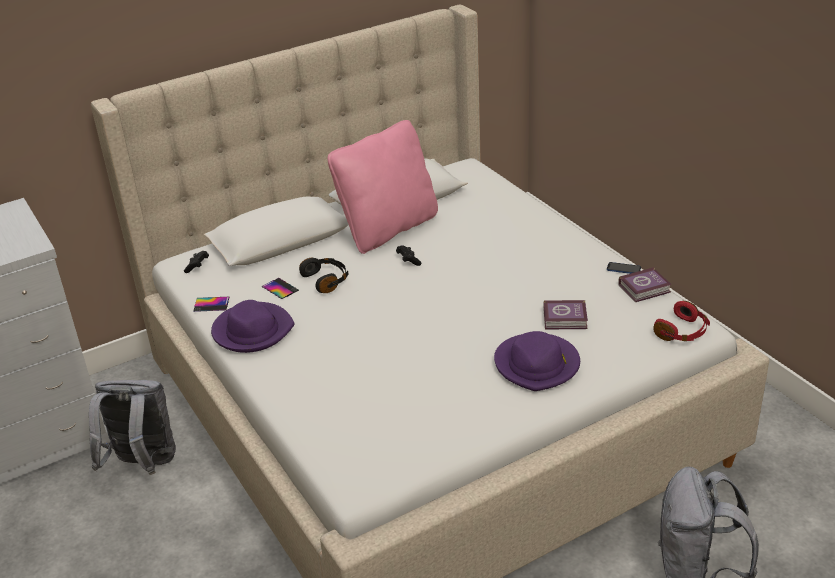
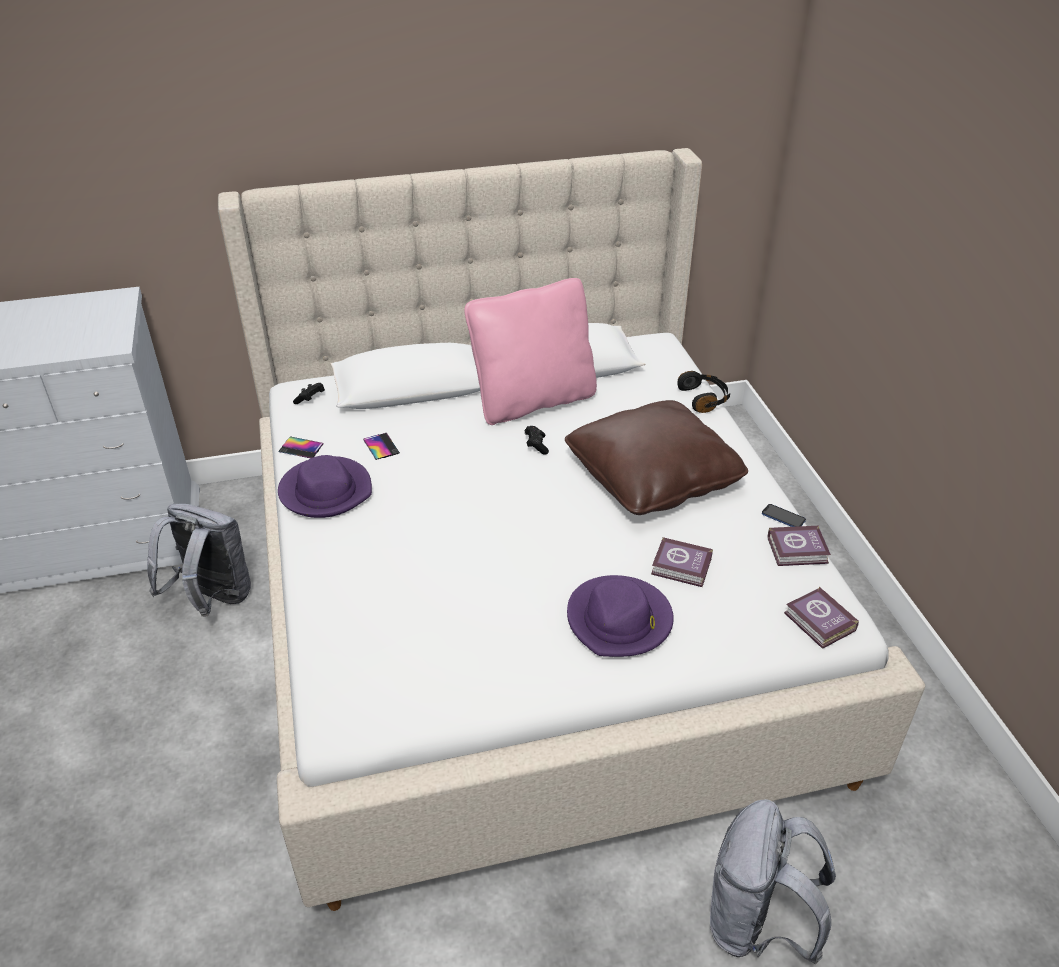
camera: 15 degrees right, 5 degrees up
(326, 280) = (435, 448): black headphones -> black headphones (704, 399)
(512, 263) = (652, 477): none -> brown pillow
(682, 332) = (820, 623): red headphones -> book

